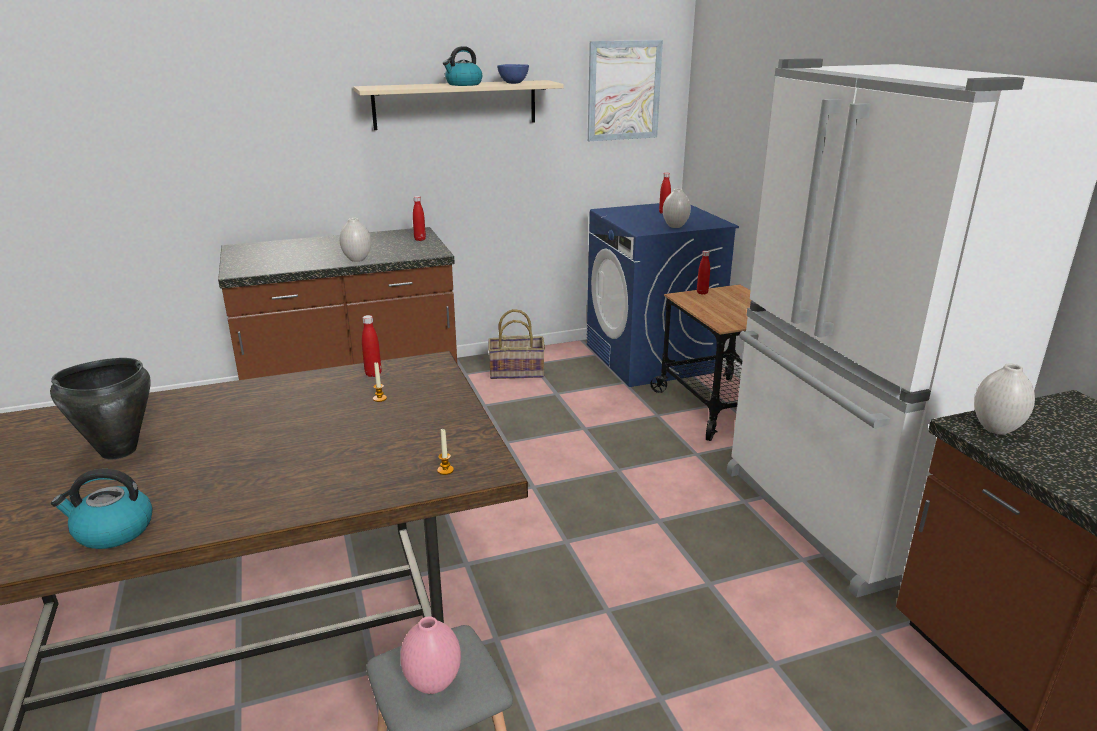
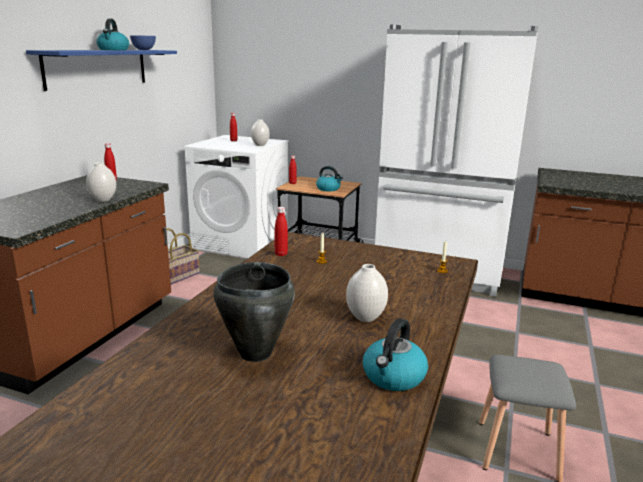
camera: 50 degrees left, 5 degrees down
(434, 684) = (542, 376): pink vase -> none
(455, 104) = (97, 68): beige shelf -> blue shelf
(624, 91) = (186, 59): picture -> none
(651, 358) = (241, 243): blue washing machine -> white washing machine
(728, 315) = (328, 189): none -> kettle
(996, 428) = (557, 182): white vase -> white vase (365, 317)

